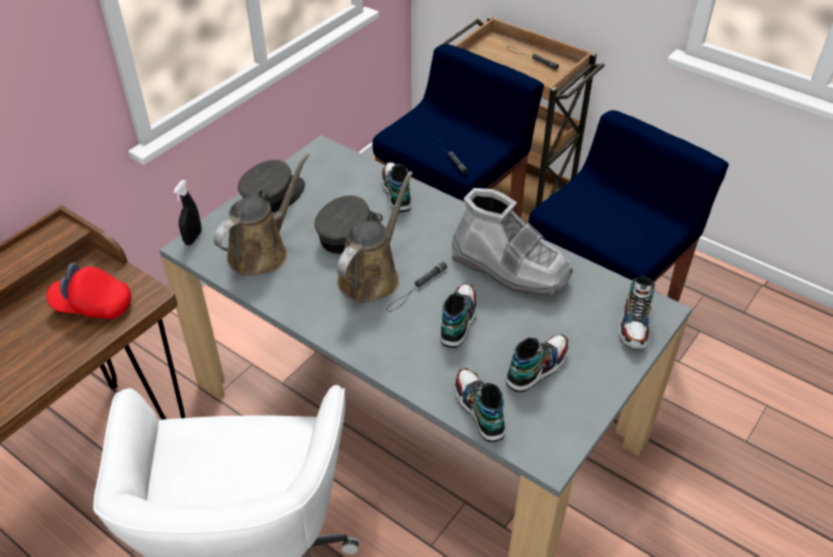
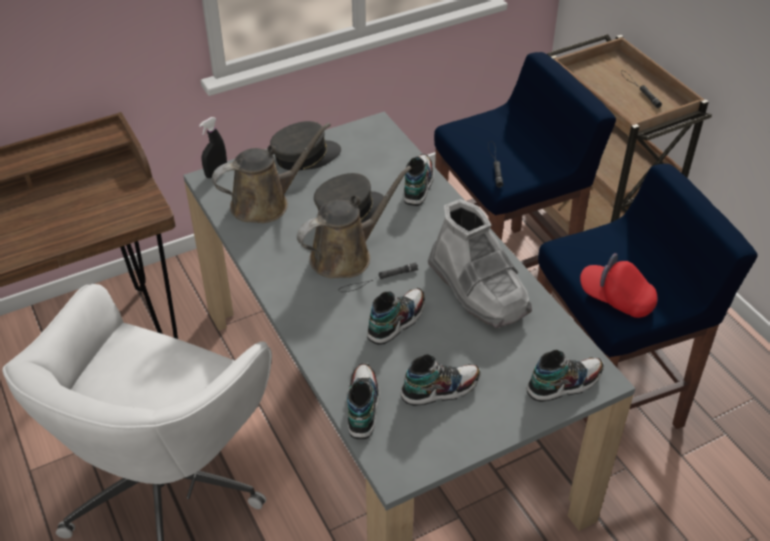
camera: 25 degrees right, 0 degrees up
(93, 306) = (104, 206): red cap -> red cap (616, 299)
(635, 325) = (564, 384): shoe -> shoe turned 150 degrees counterclockwise

